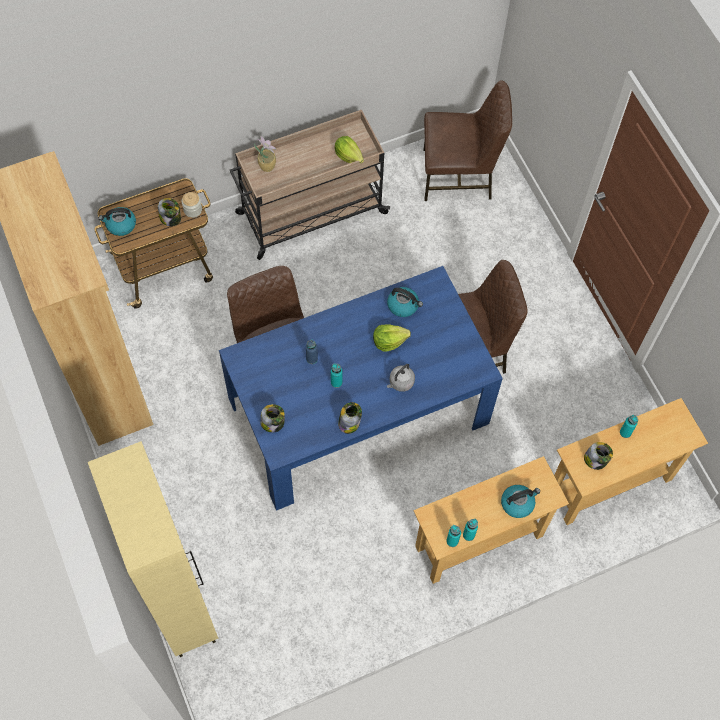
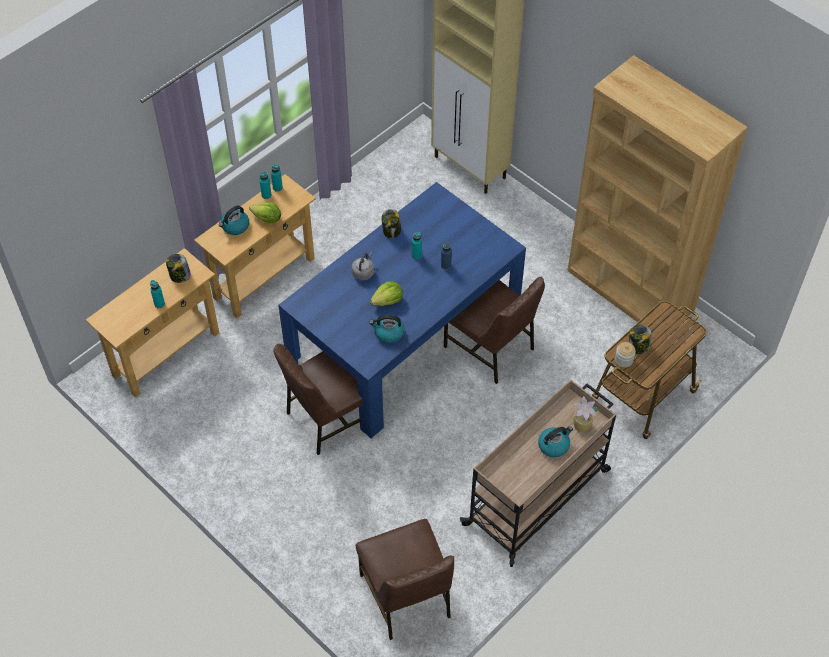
camera: 160 degrees right, 10 degrees down
(120, 225) = (677, 324): kettle -> kettle (554, 445)
(273, 423) = (452, 212): jar -> none
(348, 156) = (509, 465): lettuce -> lettuce (267, 219)
(458, 175) = (406, 597): brown chair -> brown chair turned 90 degrees counterclockwise

